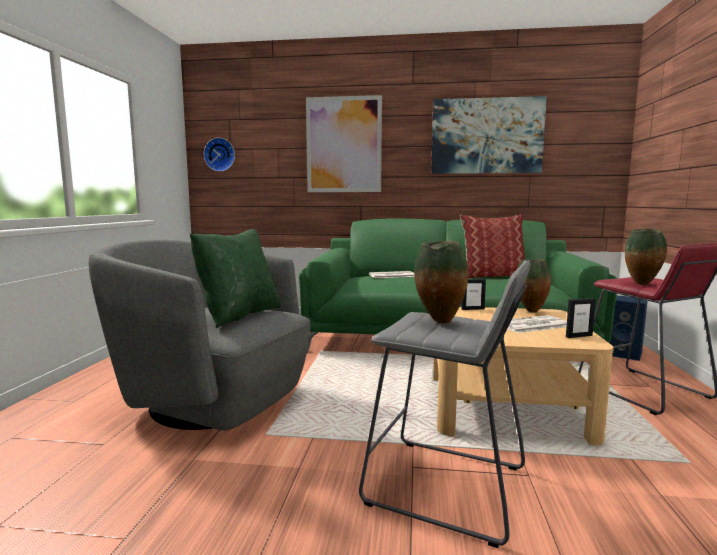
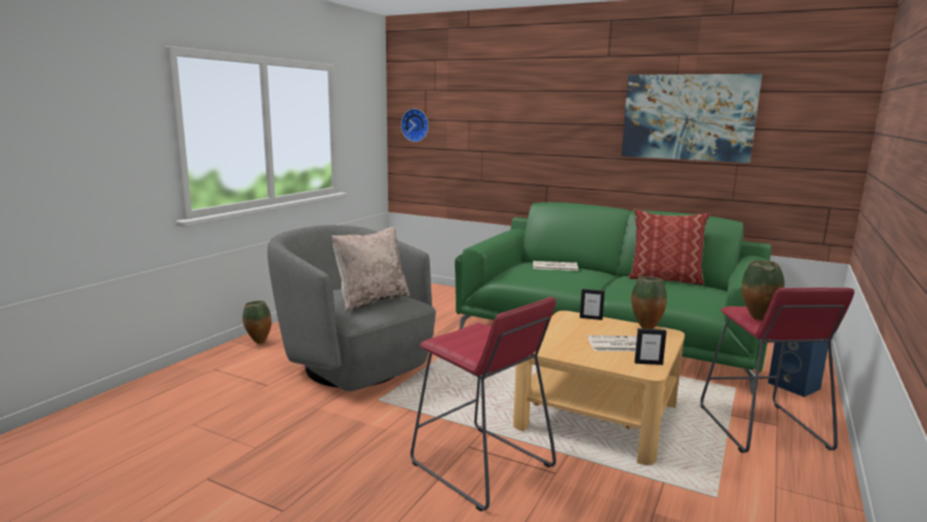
camera: 20 degrees right, 5 degrees up
(238, 315) = (371, 300): green pillow -> beige pillow
(344, 145) = (532, 120): picture -> none
(439, 322) = (481, 337): vase -> vase (258, 342)
(446, 486) = (481, 466): grey stool -> red stool

